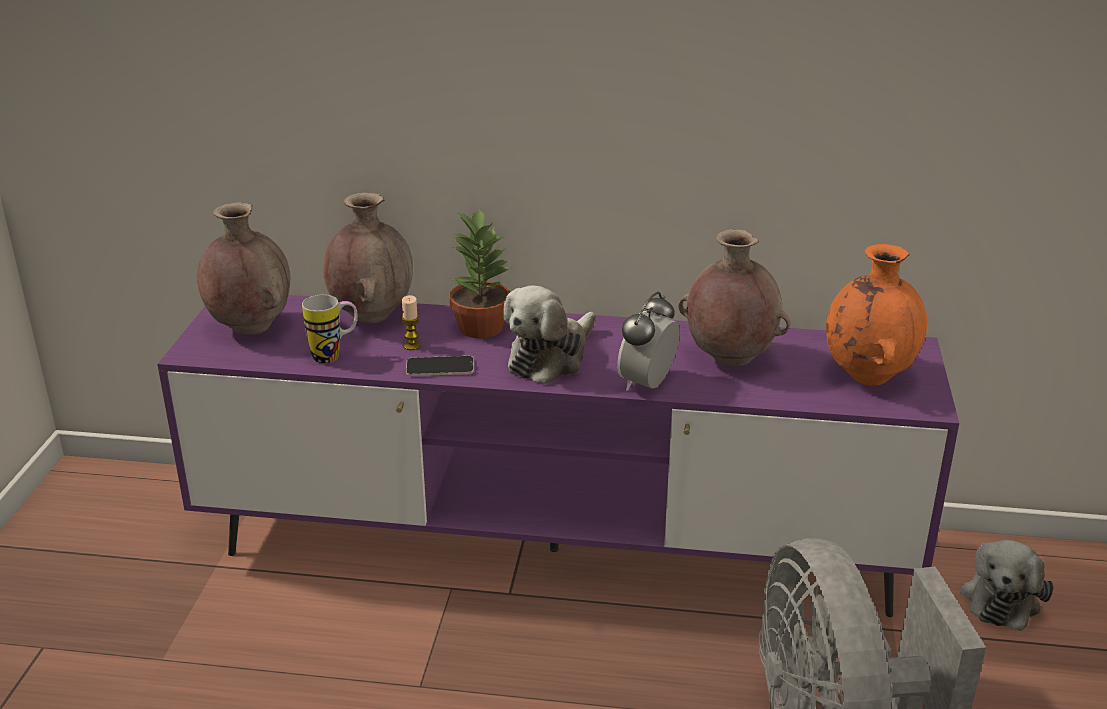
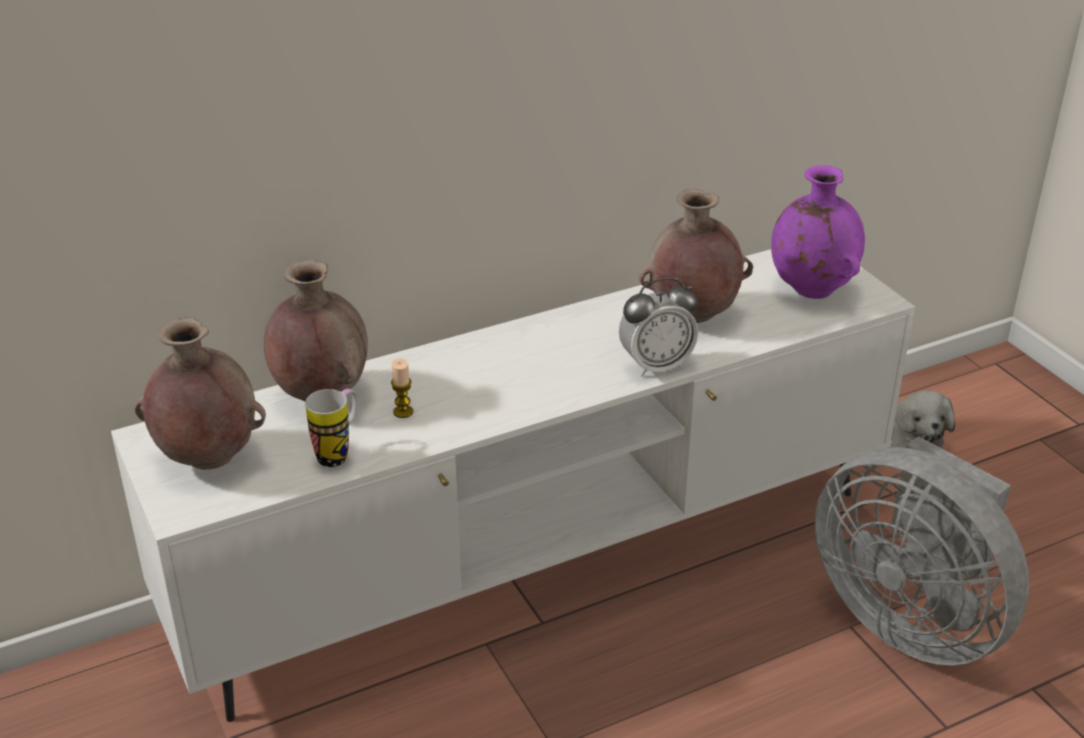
camera: 35 degrees left, 5 degrees up
(440, 367) = (458, 423): phone -> none
(480, 327) = (443, 367): potted plant -> none
(550, 358) = (545, 373): plush toy -> none
(554, 550) = (540, 563): purple tv stand -> white tv stand
(647, 384) = (656, 366): alarm clock -> alarm clock turned 105 degrees counterclockwise
(867, 376) = (810, 290): orange vase -> purple vase

